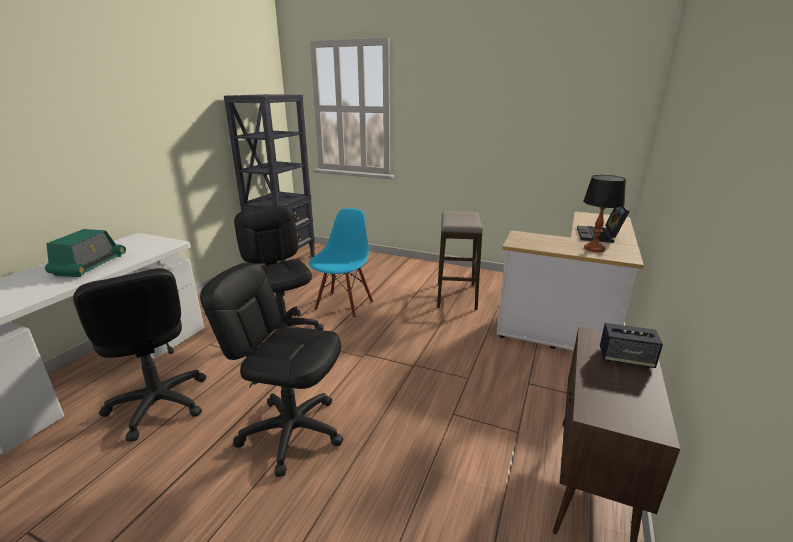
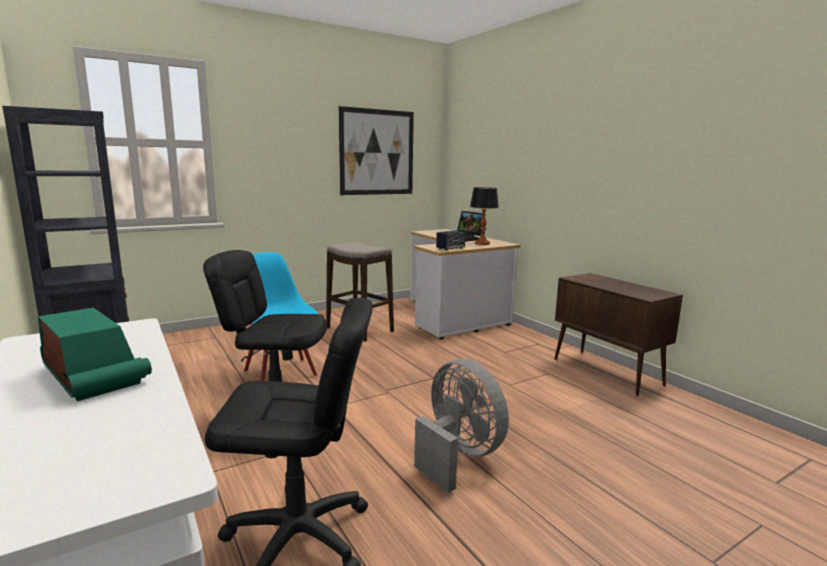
camera: 55 degrees left, 10 degrees down
(292, 431) = (458, 456): black office chair -> grey fan
(550, 116) = (377, 152): none -> picture
(625, 359) = (602, 280): speaker -> speaker (450, 248)

